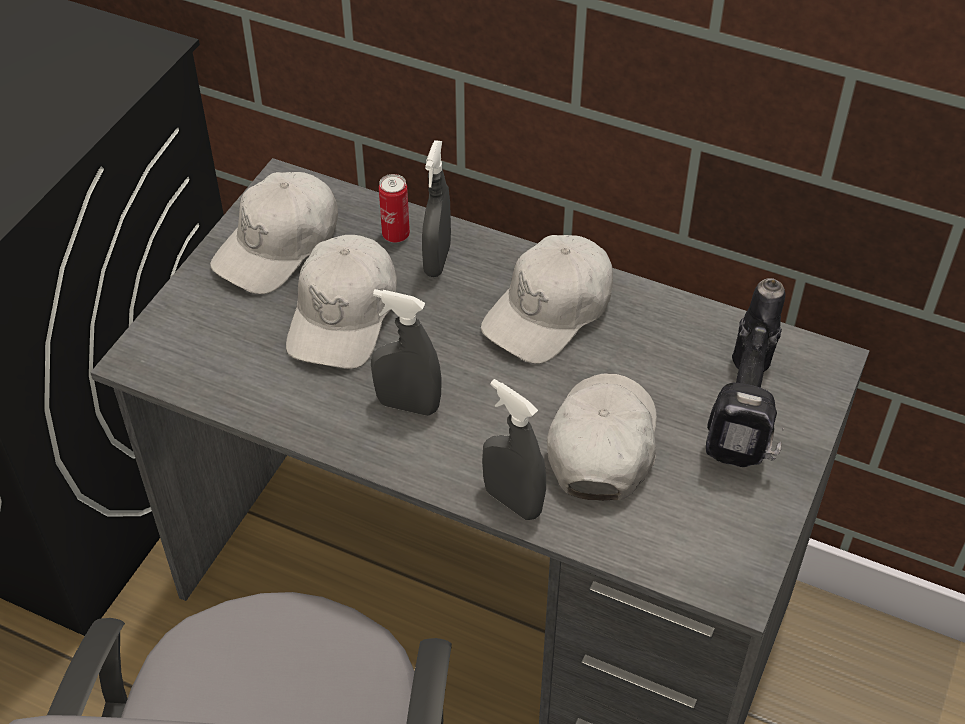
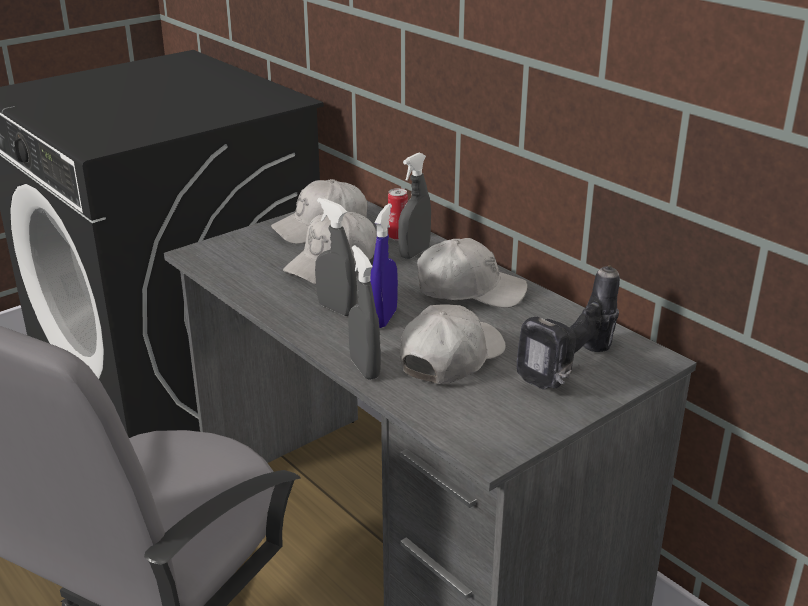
camera: 25 degrees right, 20 degrees down
(478, 401) = (384, 318): none -> blue spray bottle
(550, 311) = (469, 290): white cap -> white cap turned 150 degrees counterclockwise

